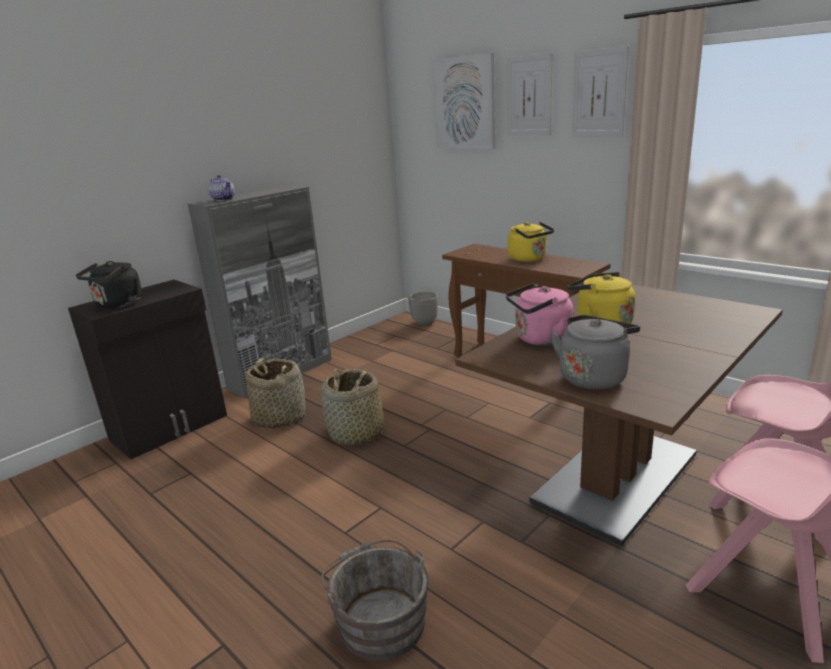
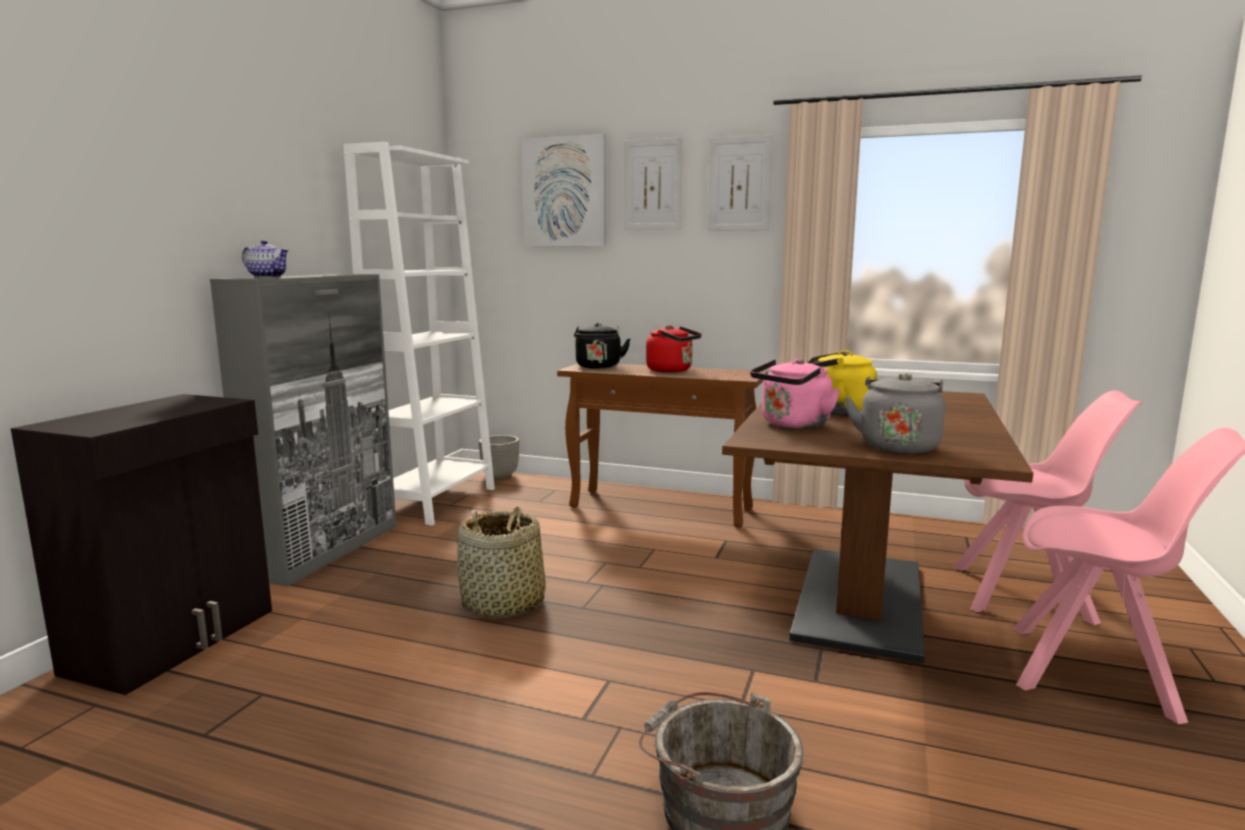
camera: 25 degrees left, 10 degrees down
(117, 305) = (118, 420): black kettle -> black kettle (598, 367)
(279, 417) = (367, 601): basket -> none
(368, 341) = (436, 502): none -> white bookcase
(529, 259) = (672, 370): yellow kettle -> red kettle

